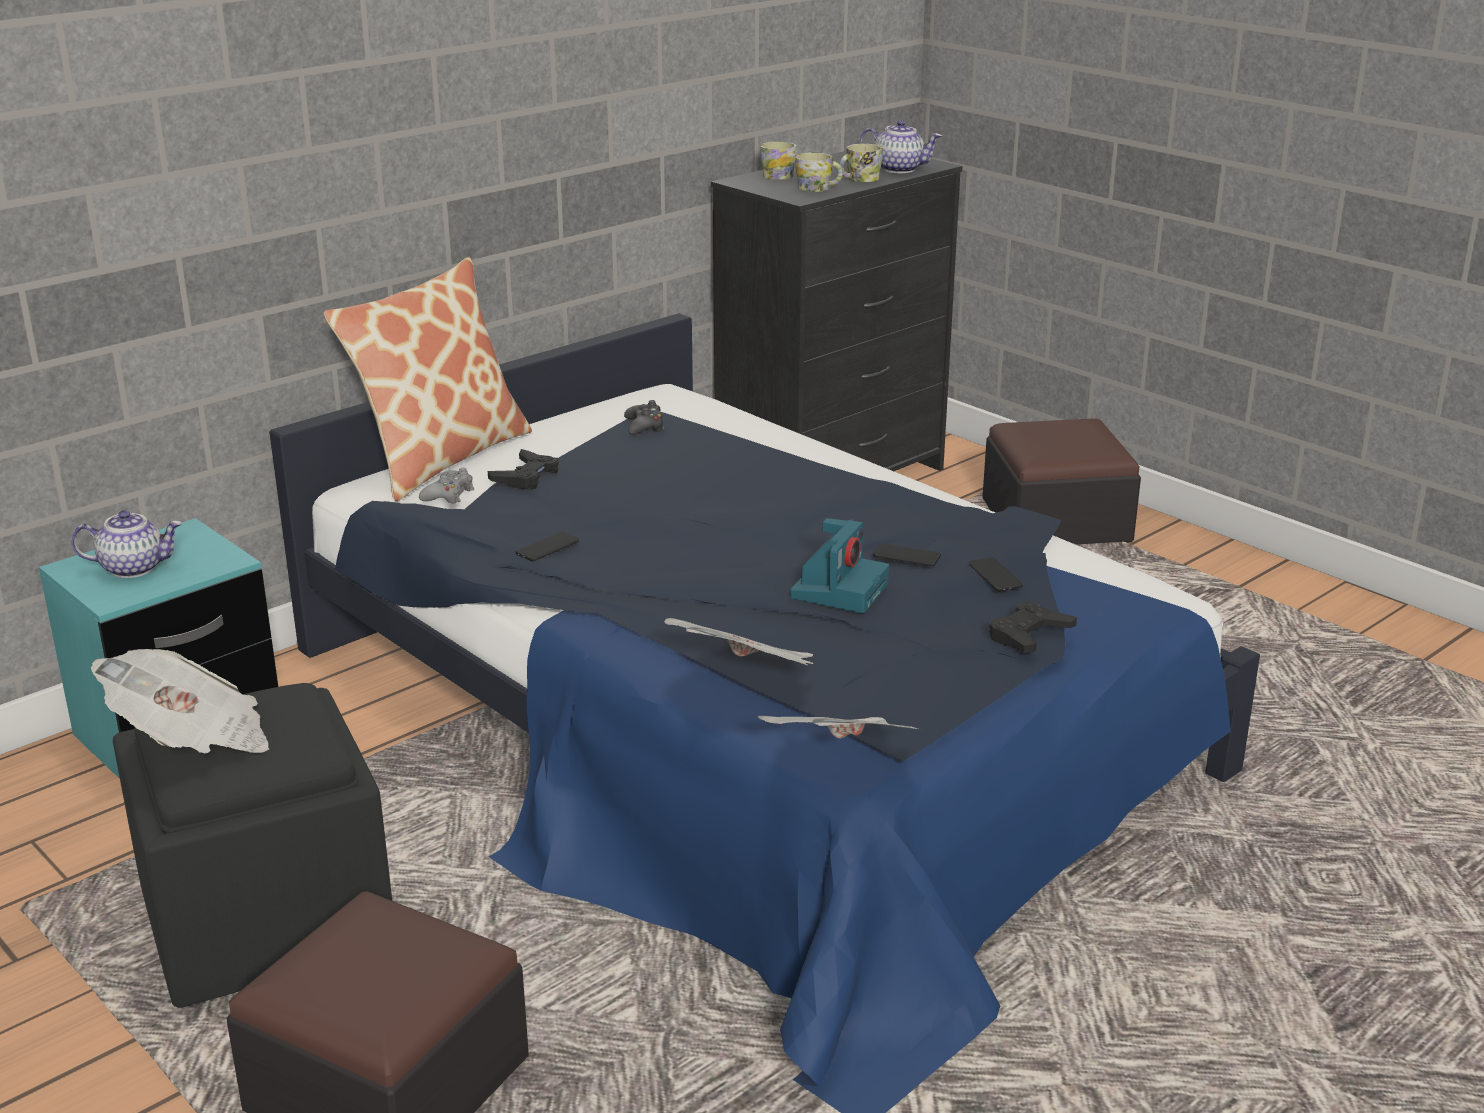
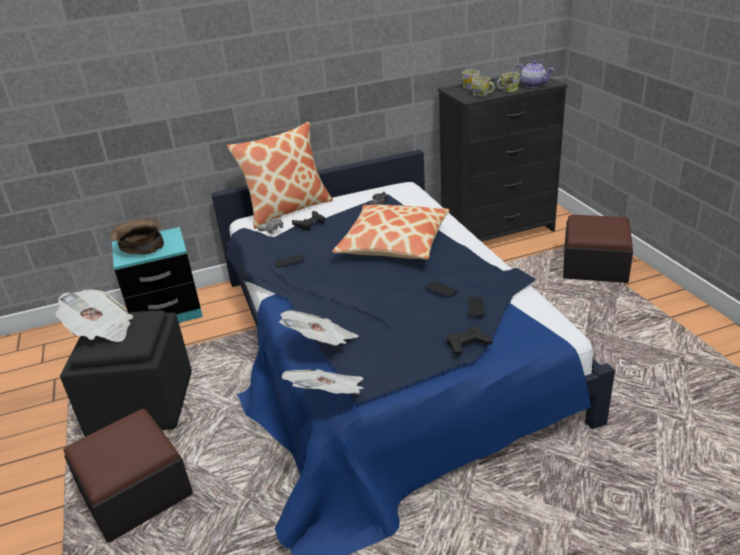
camera: 25 degrees right, 5 degrees up
(134, 567) = (141, 247): teapot -> brown bowl
(740, 492) = (394, 243): none -> pillow
(839, 589) = (395, 303): camera -> none

